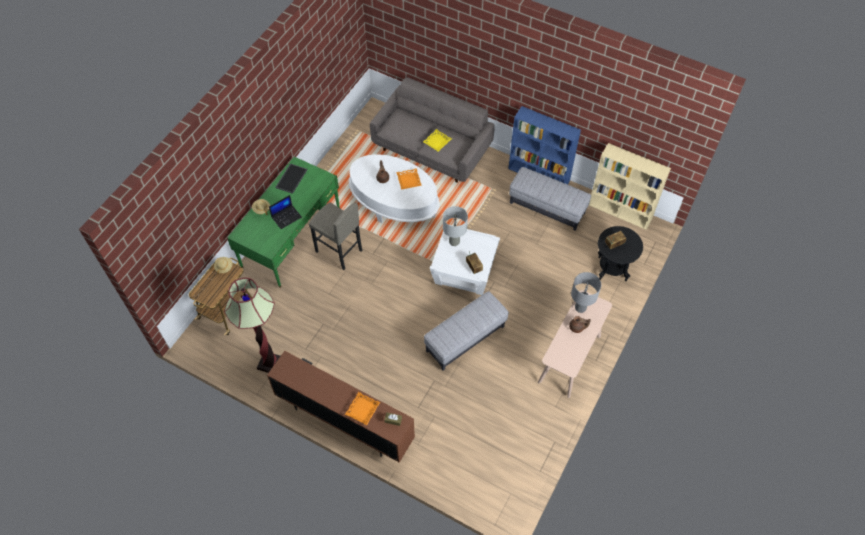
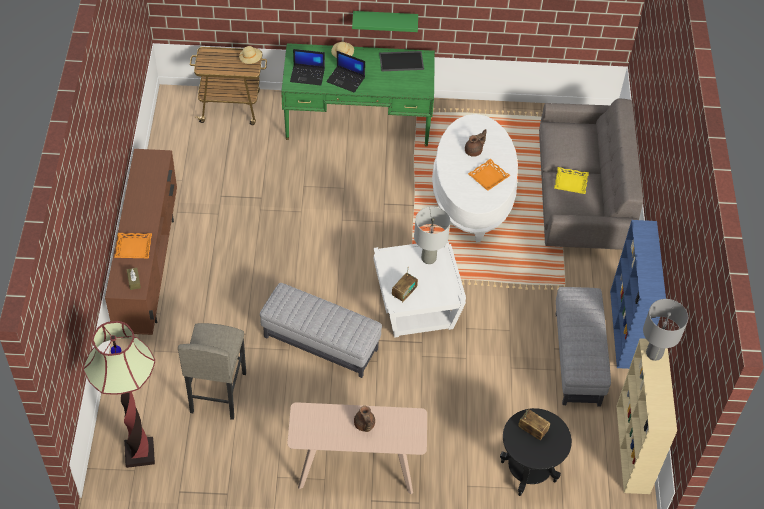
camera: 60 degrees right, 5 degrees down
(265, 165) = (385, 20): none -> green shelf
(267, 237) = (308, 75): none -> laptop
(270, 363) = (185, 173): floor lamp -> floor lamp (139, 453)
(339, 251) = (367, 171): grey stool -> grey stool (217, 392)
(580, 307) = (397, 418): grey table lamp -> grey table lamp (654, 353)

